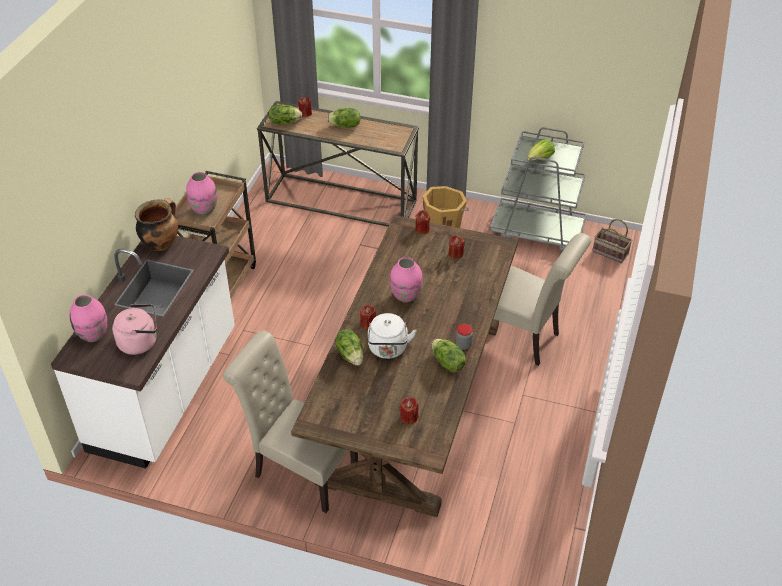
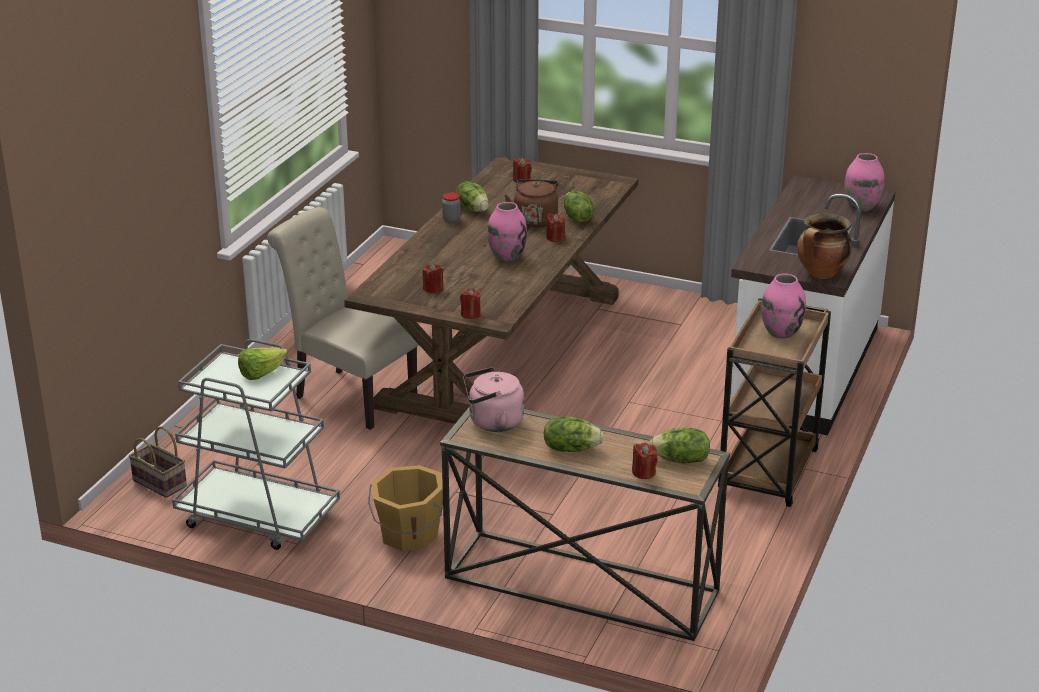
camera: 175 degrees left, 15 degrees down
(140, 342) = (806, 200): pink kettle -> pink kettle (492, 422)
(300, 470) = (634, 307): beige chair -> none
(388, 349) = (535, 220): white kettle -> brown kettle

